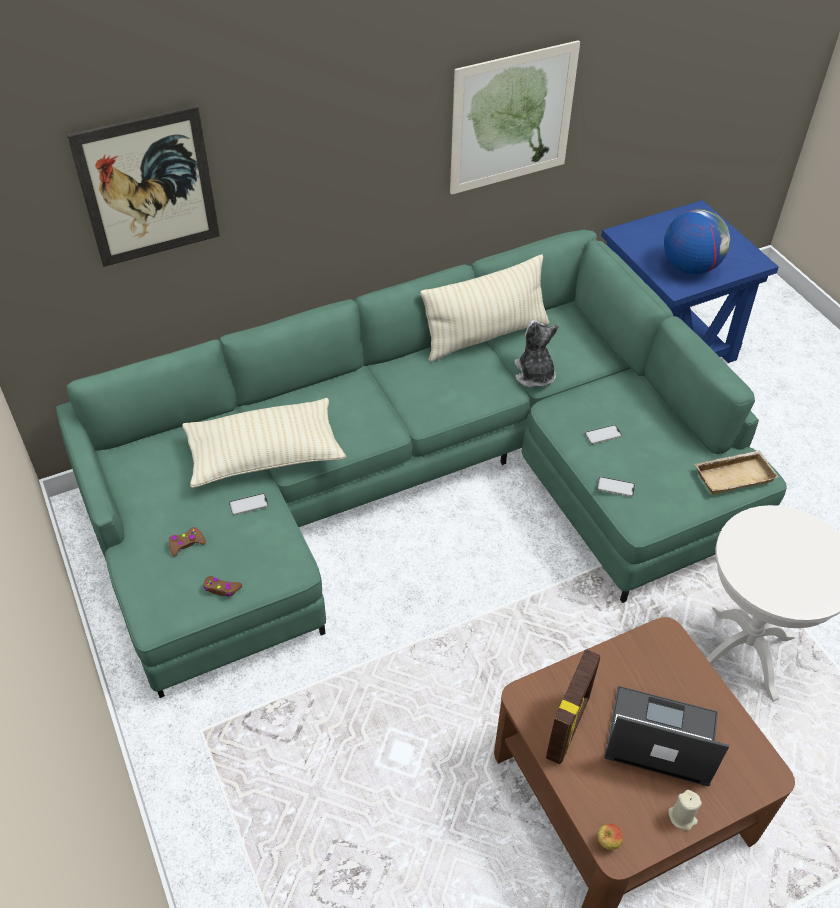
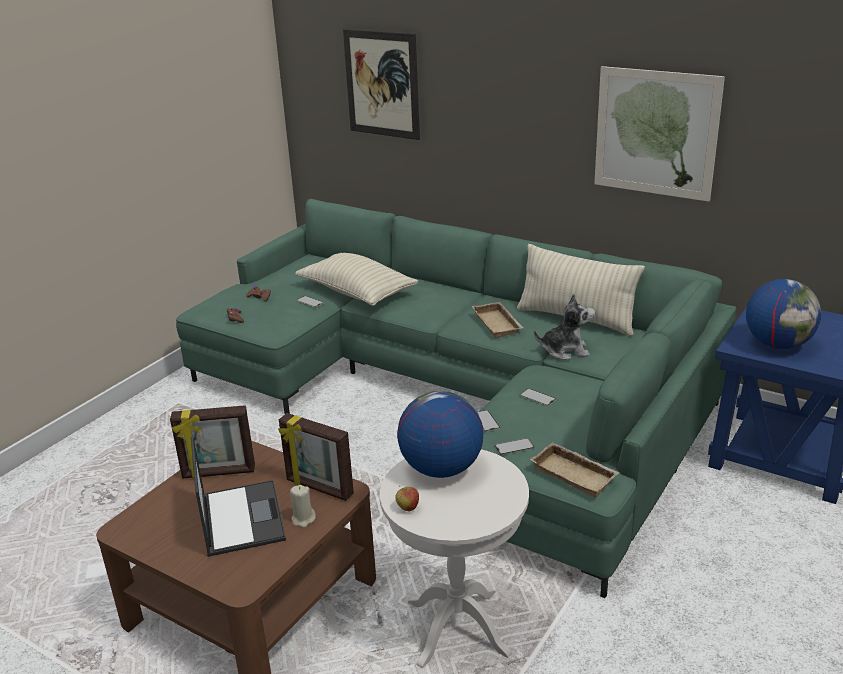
camera: 60 degrees right, 20 degrees down
(448, 388) = (499, 324): none -> beige tray
(534, 375) = (565, 351): plush toy -> plush toy turned 45 degrees clockwise
(607, 842) = (126, 521): apple -> apple (407, 508)
(648, 655) = (319, 488): none -> picture frame
(670, 490) = (514, 447): none -> phone
(682, 817) = (169, 551): beige candle -> beige candle (303, 519)
(753, 553) = (441, 469): none -> globe

